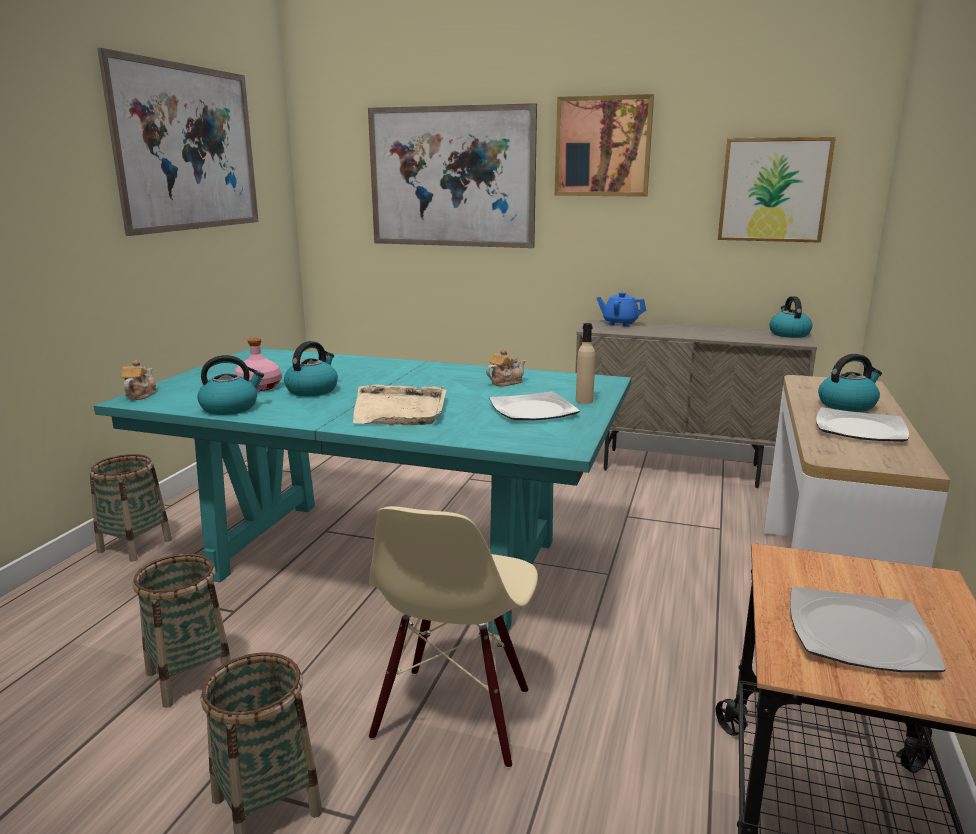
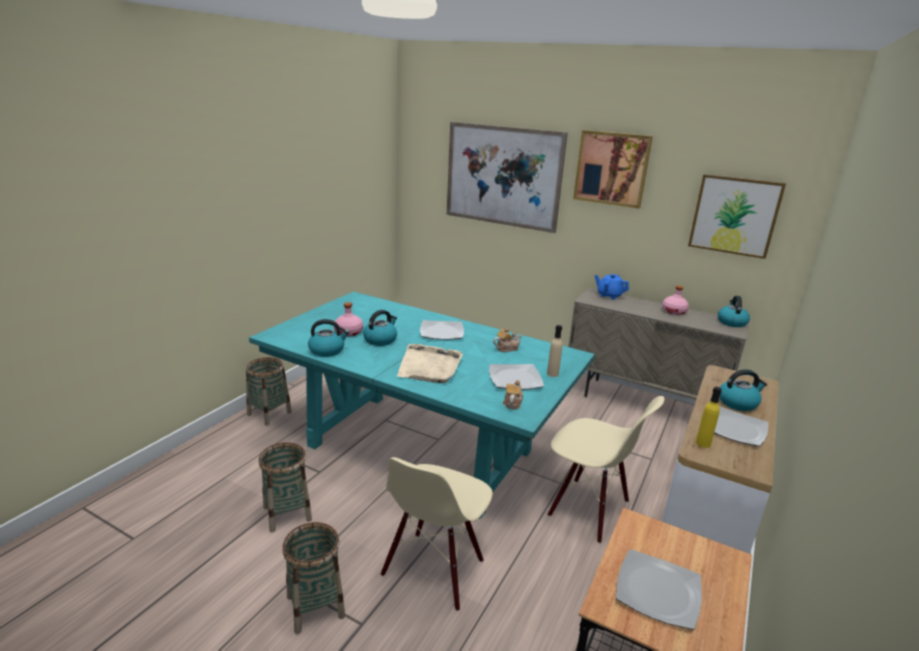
camera: 10 degrees right, 5 degrees up
(140, 395) = (276, 331): teapot -> teapot (512, 403)
(188, 148) = (325, 154): picture -> none
(402, 375) = (441, 332): none -> plate
(658, 600) = (588, 509): none -> beige chair
(711, 330) = (674, 311): none -> pink bottle
(830, 448) = (703, 443): none -> yellow bottle

